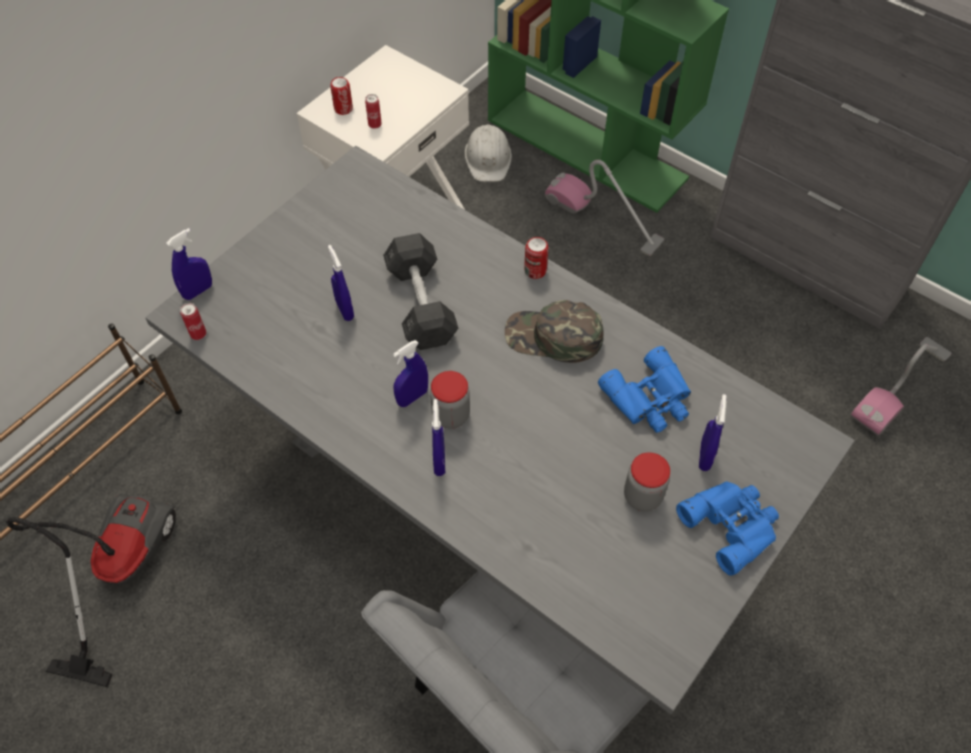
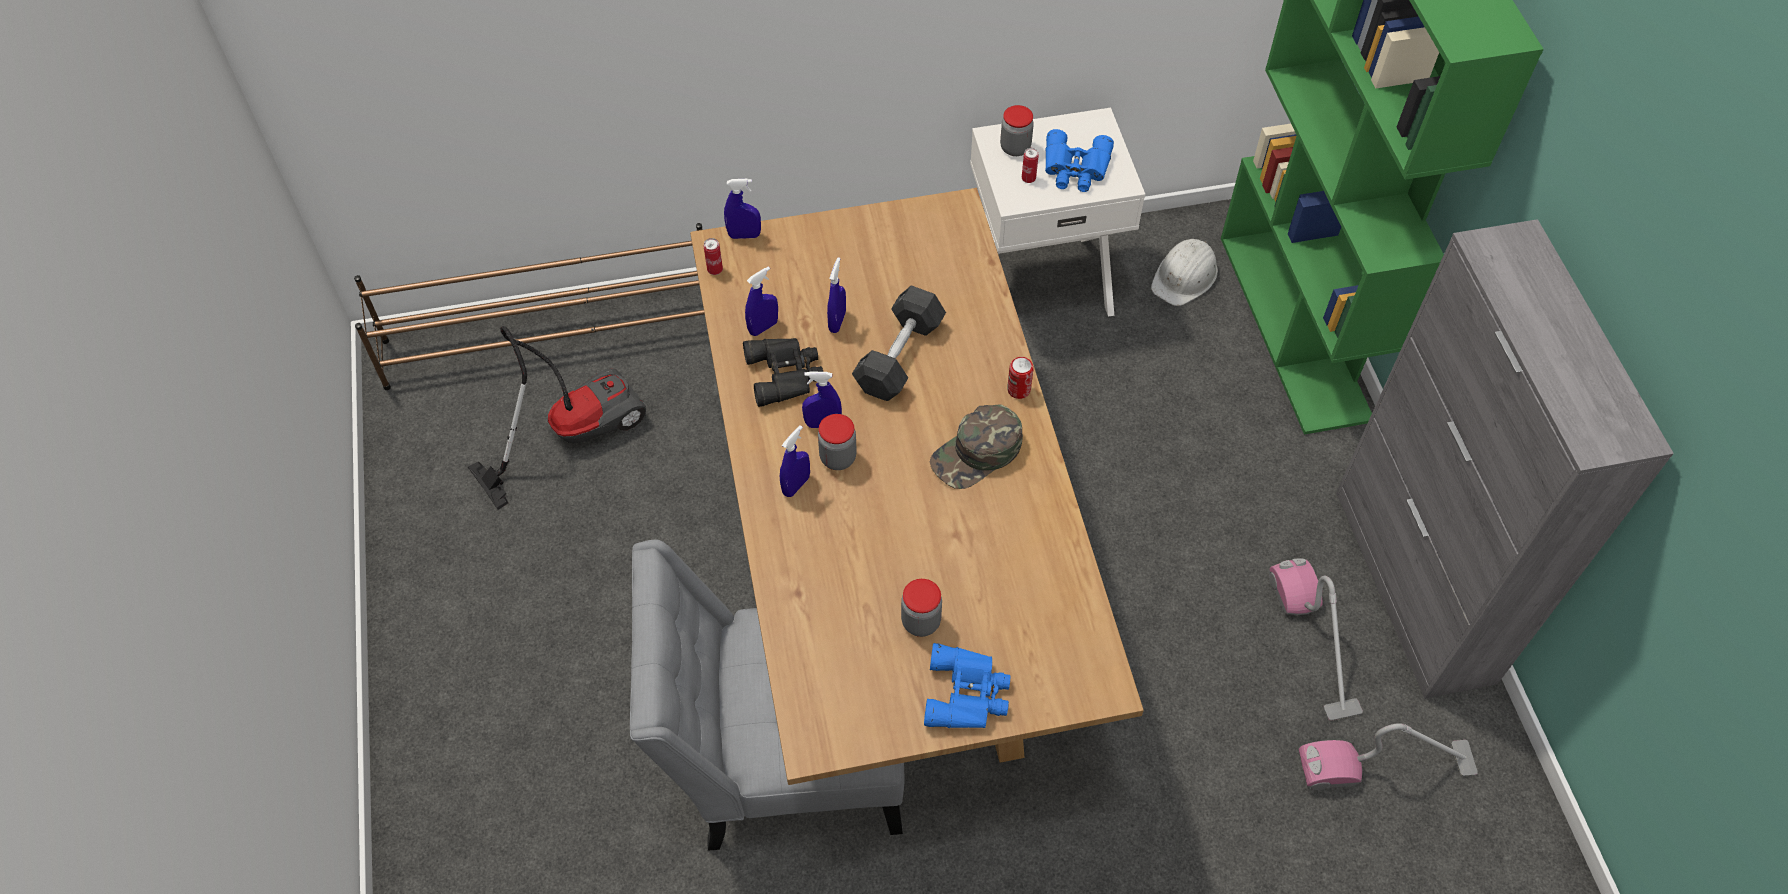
camera: 40 degrees right, 0 degrees up
(342, 378) = (785, 374): none -> black binoculars
(343, 109) = (1015, 148): can -> jar
(487, 496) = (897, 576): grey dining table -> brown dining table
(553, 337) = (977, 453): green cap -> green cap turned 90 degrees counterclockwise
(603, 219) = (1242, 406): vacuum cleaner -> vacuum cleaner (1313, 642)
(650, 399) = (1005, 555): blue binoculars -> blue binoculars (1075, 169)
(705, 456) = (1002, 630): blue spray bottle -> blue spray bottle (763, 327)

